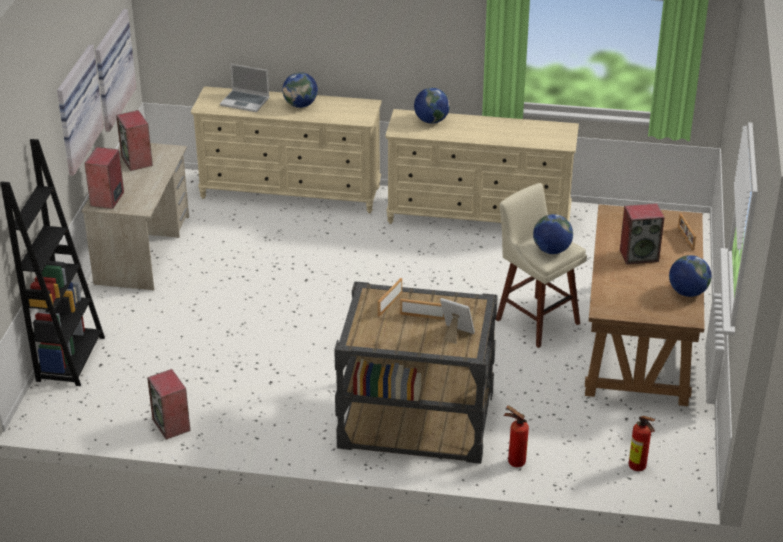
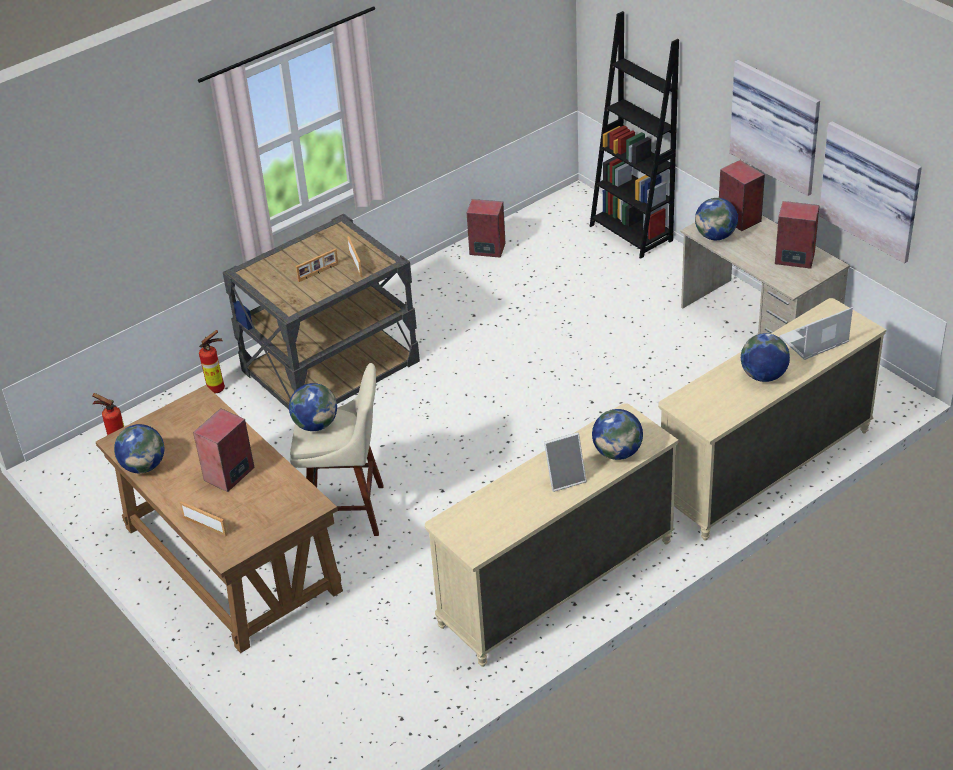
camera: 135 degrees right, 5 degrees up
(142, 199) = (715, 236): none -> globe
(455, 334) = (274, 277): picture frame -> picture frame (565, 478)

